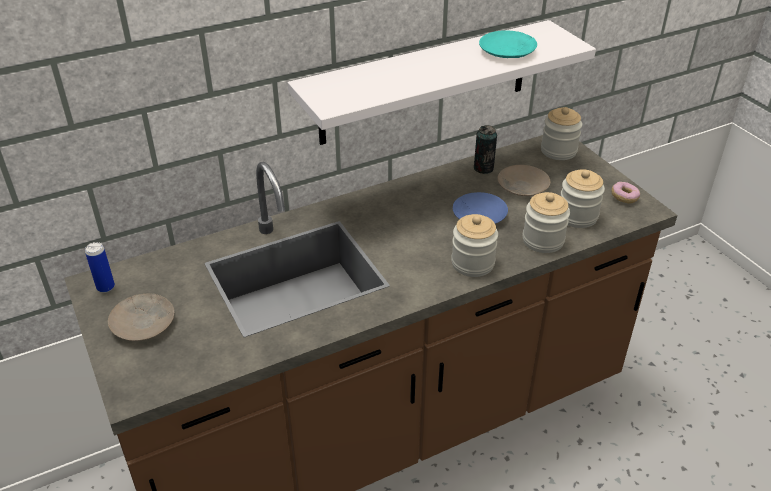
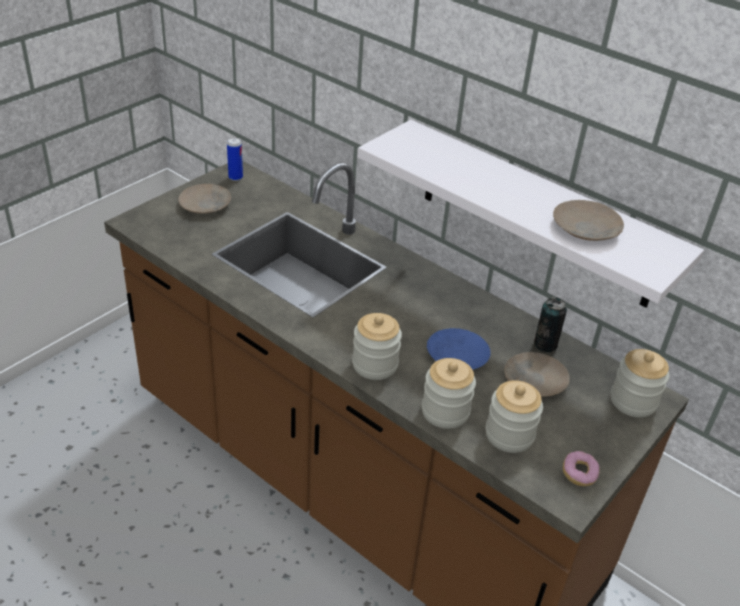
camera: 65 degrees right, 0 degrees up
(508, 51) = (586, 228): turquoise plate -> beige plate

